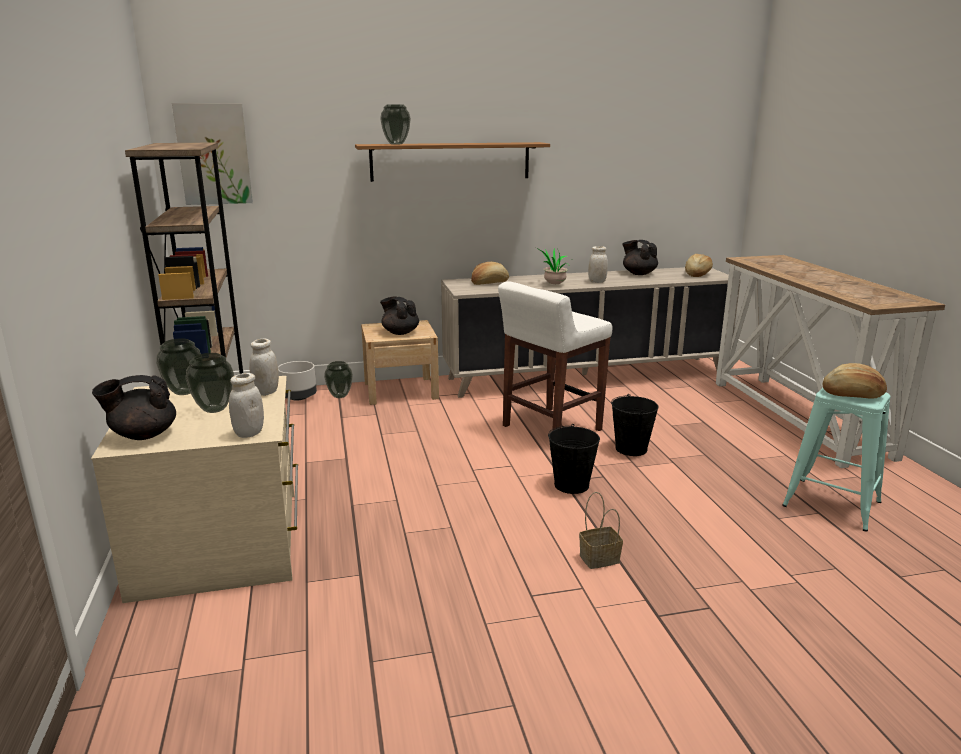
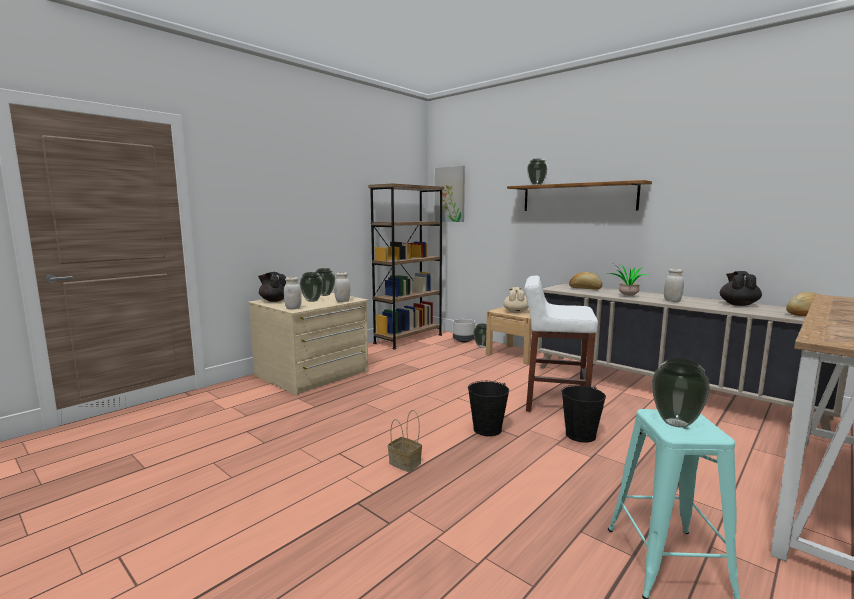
camera: 55 degrees right, 10 degrees down
(400, 332) = (516, 312): black teapot -> beige teapot
(852, 394) = (677, 423): bread -> vase

